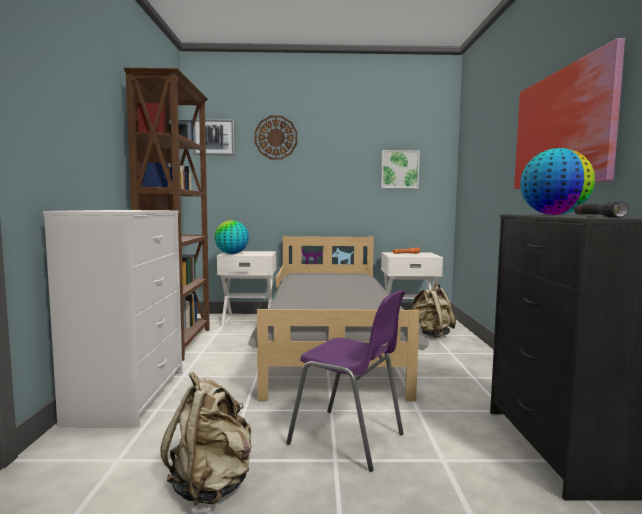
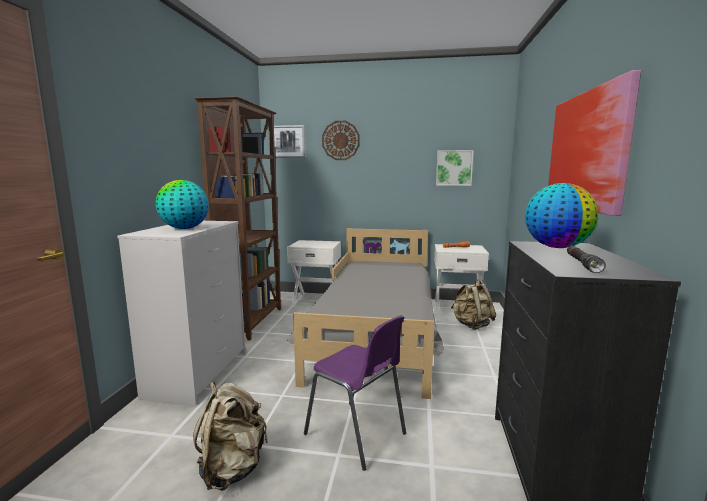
camera: 10 degrees right, 5 degrees up
(231, 254) = (300, 244): globe -> globe (184, 229)

